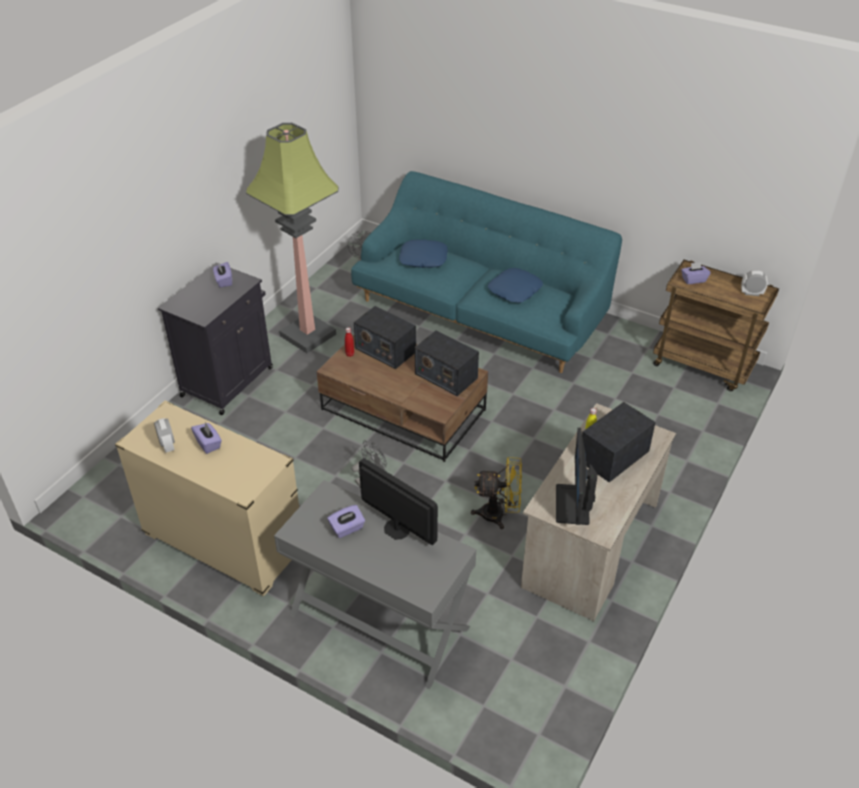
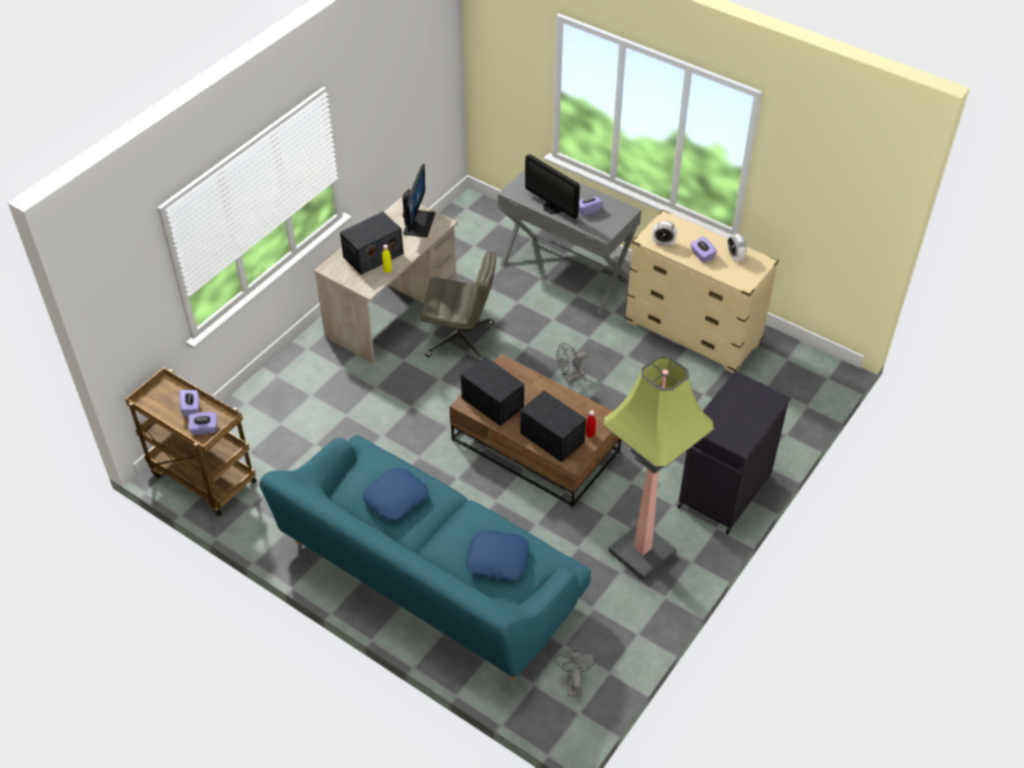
camera: 175 degrees left, 5 degrees up
(223, 281) = (729, 428): purple tissue box -> purple tissue box (191, 408)
(499, 514) = (461, 340): yellow fan -> grey office chair
(751, 293) = (153, 406): alarm clock -> alarm clock (663, 243)

